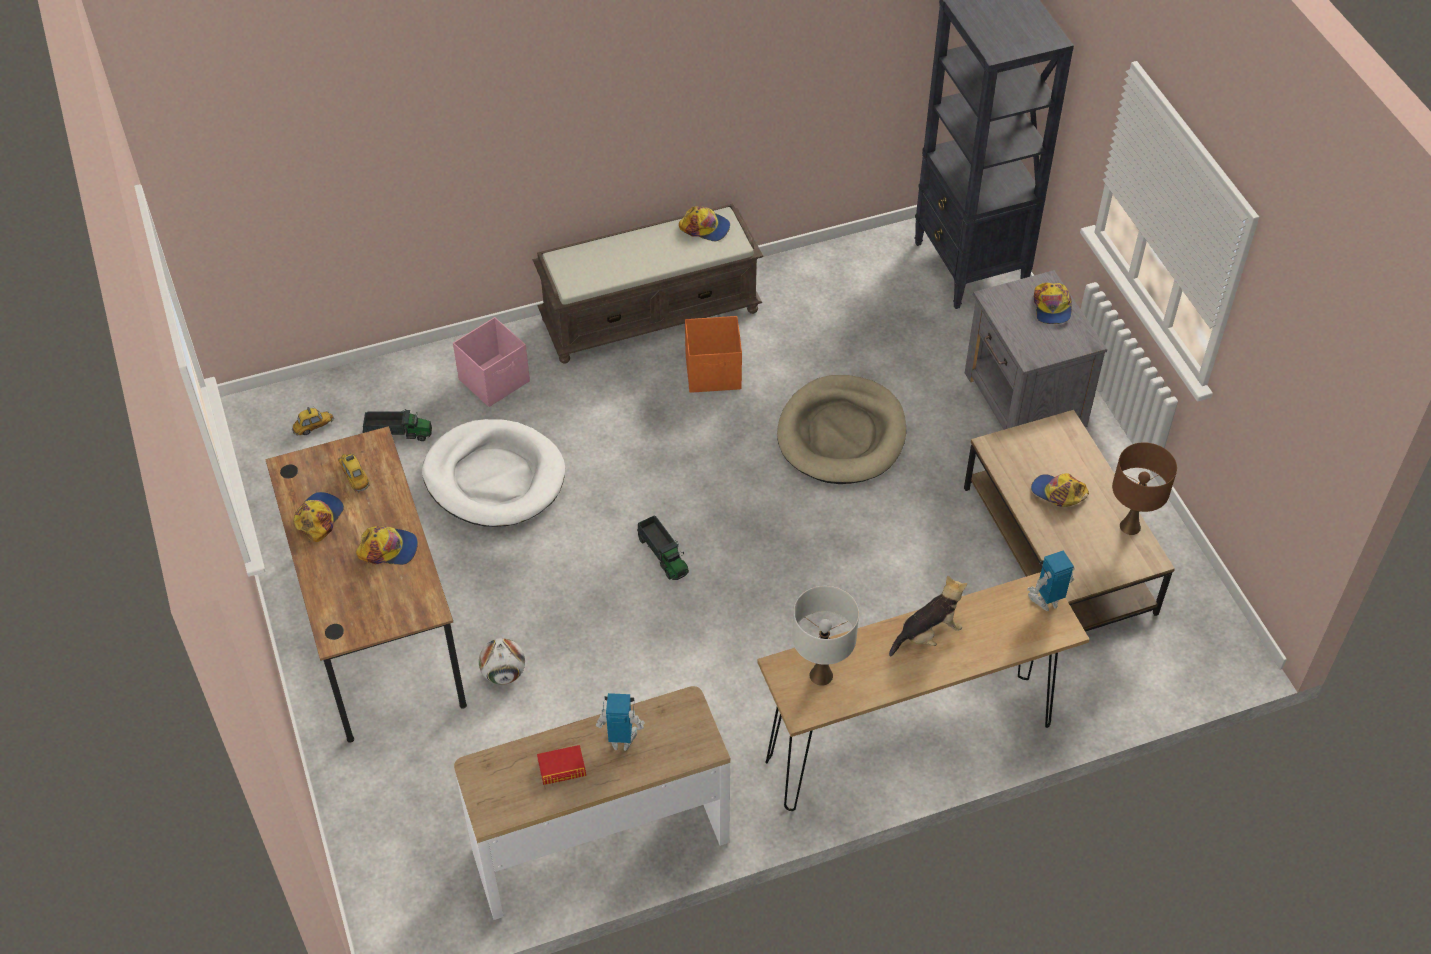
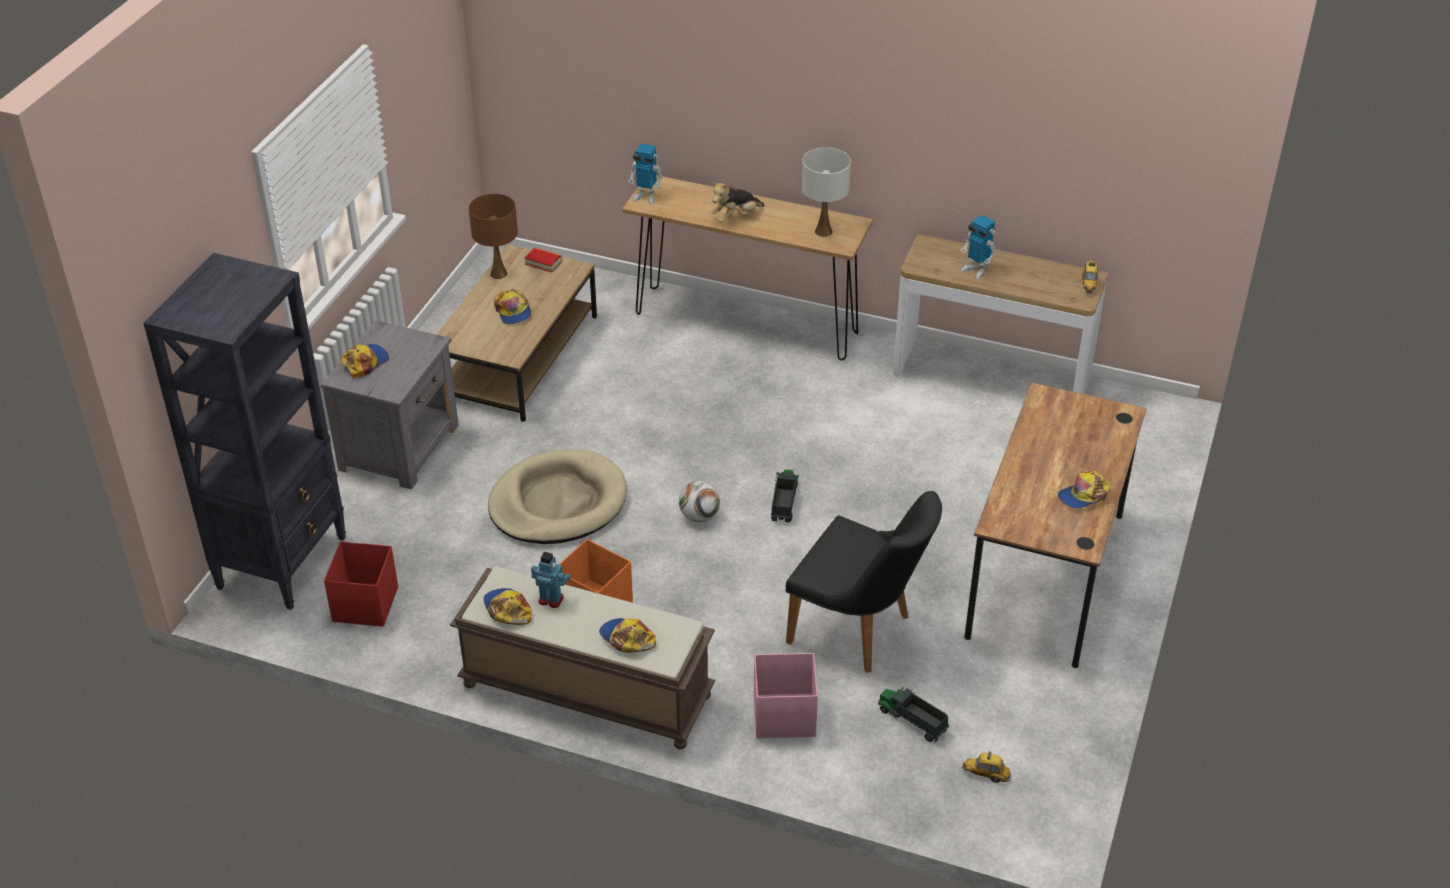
camera: 140 degrees left, 10 degrees down
(354, 476) = (1033, 509): toy car -> toy car (1088, 285)
(388, 549) = (1044, 446): cap -> cap (626, 639)
(494, 477) = (859, 632): white dog bed -> black chair
(504, 673) = (973, 495): football -> football (699, 516)
(562, 768) = (1026, 276): book -> book (543, 262)
(684, 251) = (551, 599): none -> toy robot
(872, 275) = (364, 605): none -> red storage box
(928, 634) = (735, 217): plush toy -> plush toy turned 45 degrees counterclockwise

